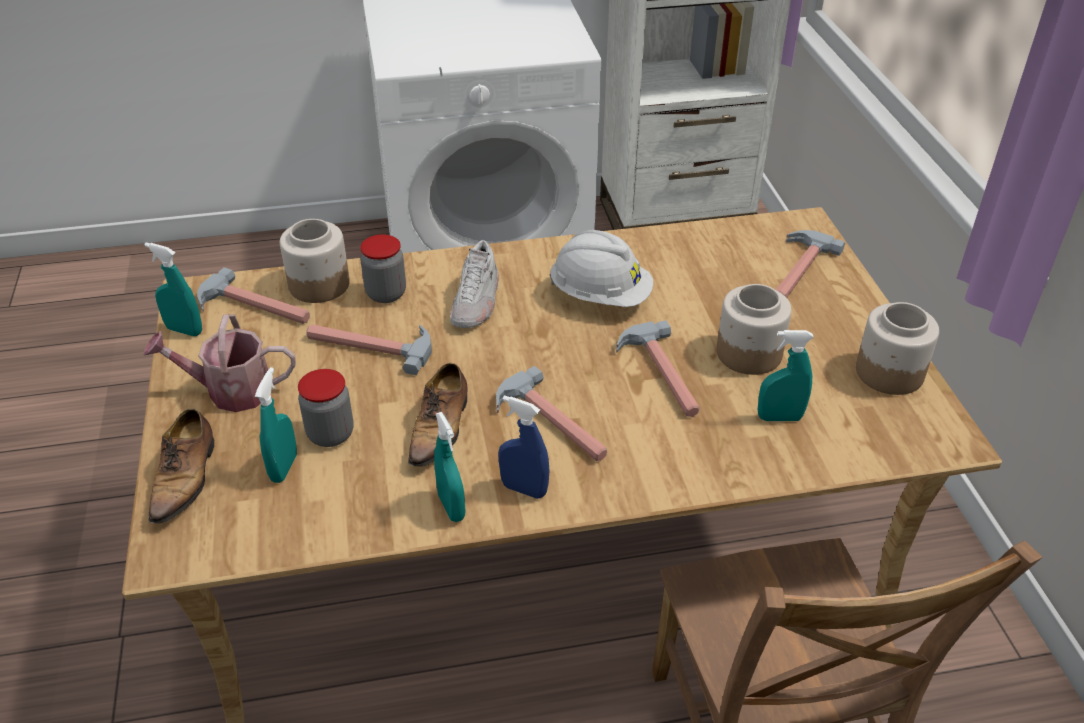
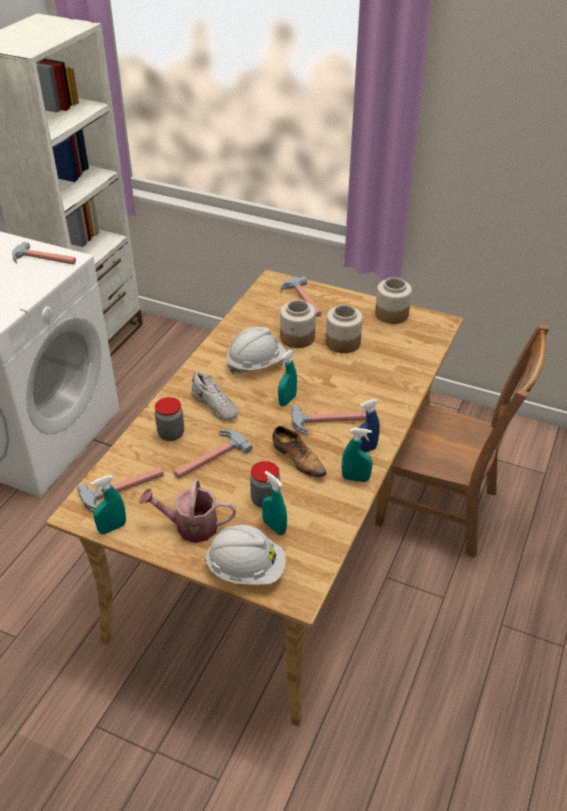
camera: 55 degrees left, 0 degrees up
(185, 478) = (246, 569): shoe -> white hard hat
(230, 391) = (190, 526): watering can -> watering can turned 60 degrees clockwise
(318, 285) = (133, 456): jar -> jar (297, 338)
(660, 374) = (331, 374): hammer -> hammer (44, 260)
(779, 417) = (390, 356): turquoise spray bottle -> turquoise spray bottle (287, 400)

